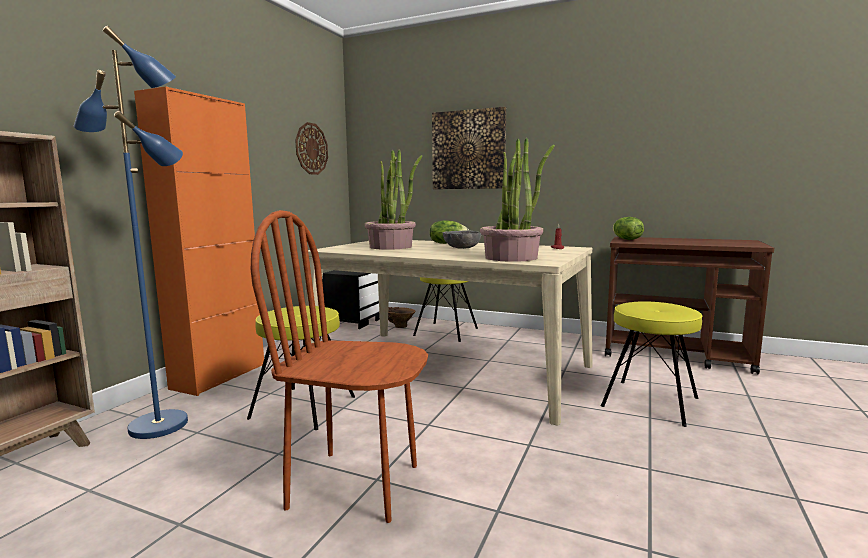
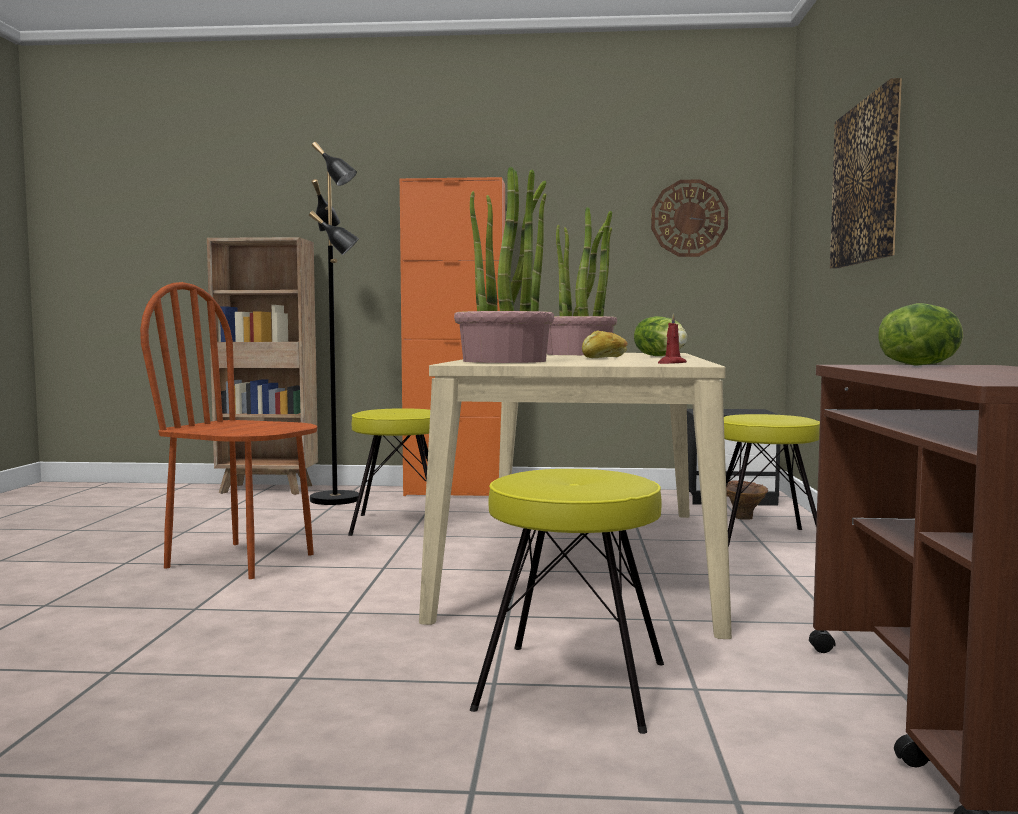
camera: 70 degrees right, 5 degrees down
(160, 425) = (337, 499): blue floor lamp -> black floor lamp
(355, 485) = (241, 560): brown chair -> brown chair turned 60 degrees counterclockwise
(461, 248) = (605, 357): grey bowl -> bread

